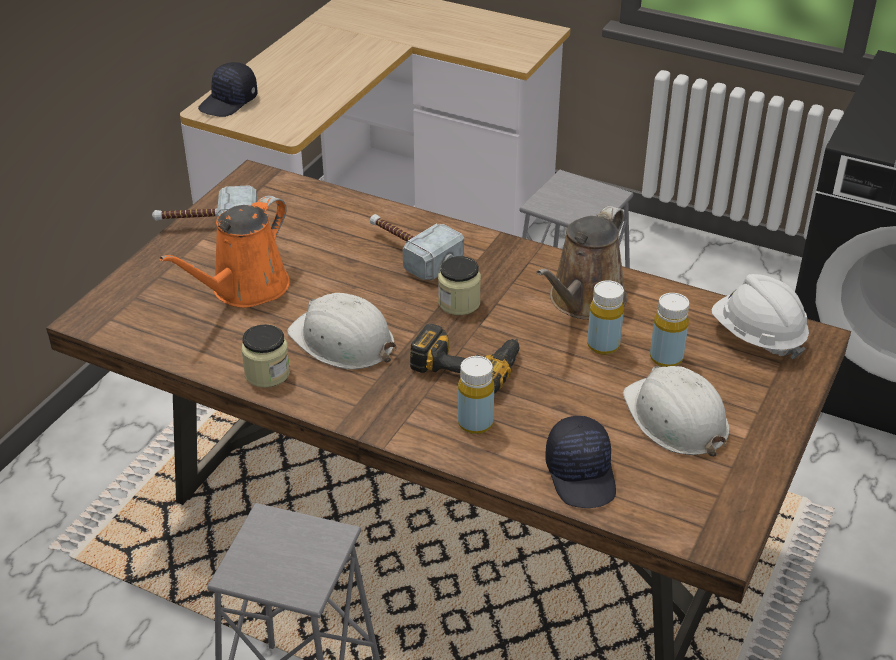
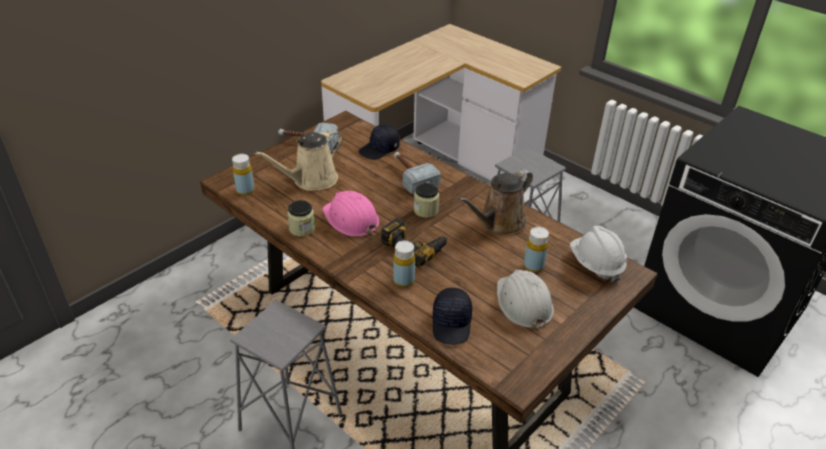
camera: 15 degrees right, 0 degrees up
(229, 102) = (350, 78): black cap -> black cap (379, 149)
(245, 289) = (311, 180): orange watering can -> beige watering can
(342, 341) = (351, 219): white hard hat -> pink hard hat
(603, 345) = (499, 251): yellow bottle -> yellow bottle (245, 190)

